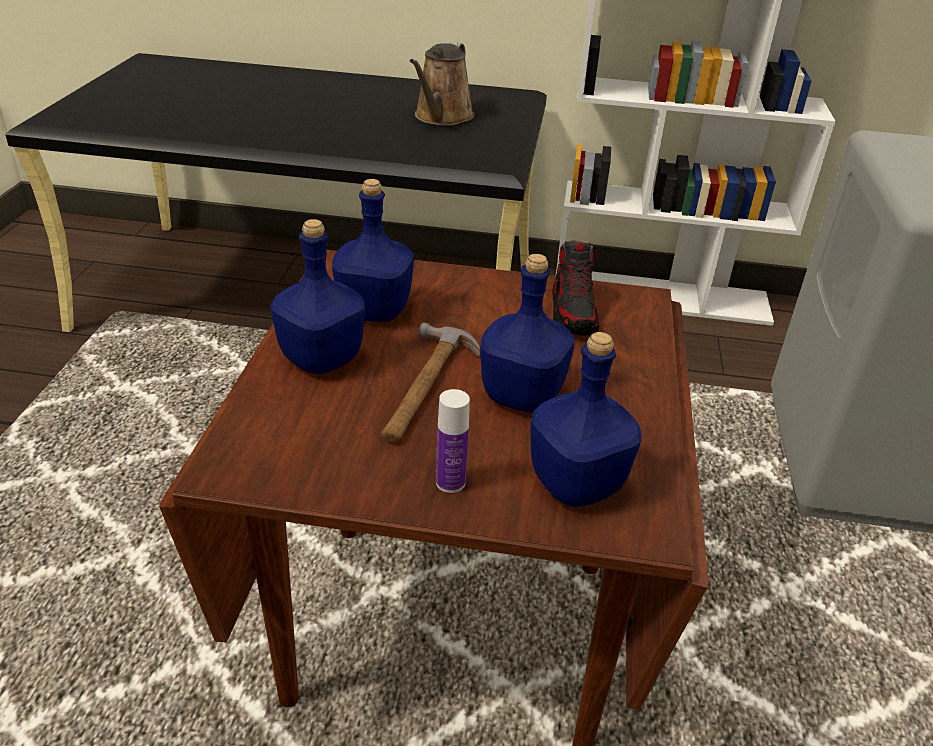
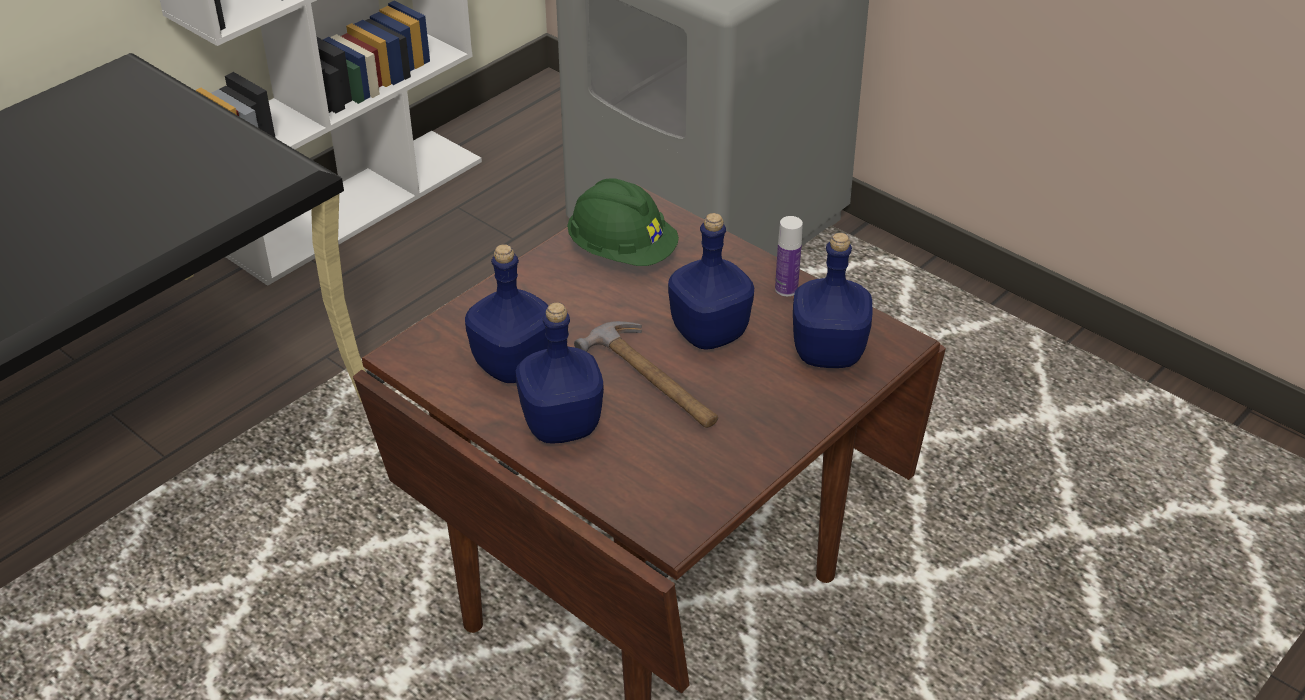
camera: 55 degrees left, 5 degrees up
(441, 117) = (115, 155): brown watering can -> none
(450, 482) = (780, 413): bottle -> bottle (786, 289)
(573, 312) = (622, 252): shoe -> green hard hat

